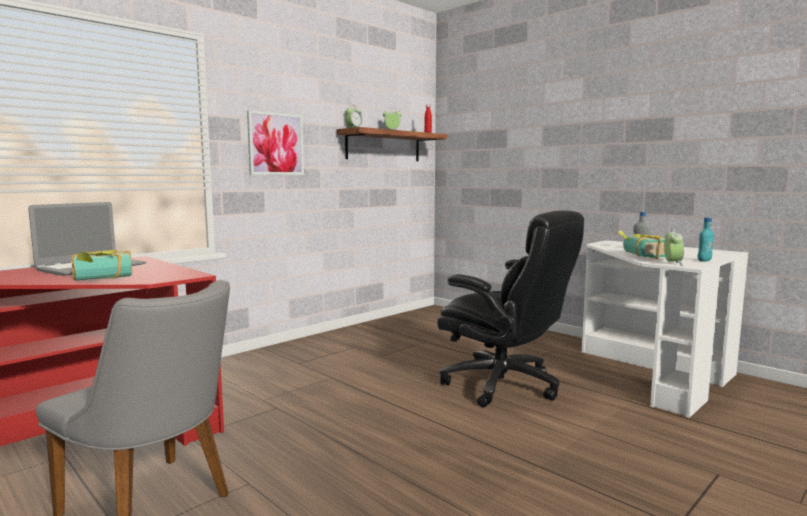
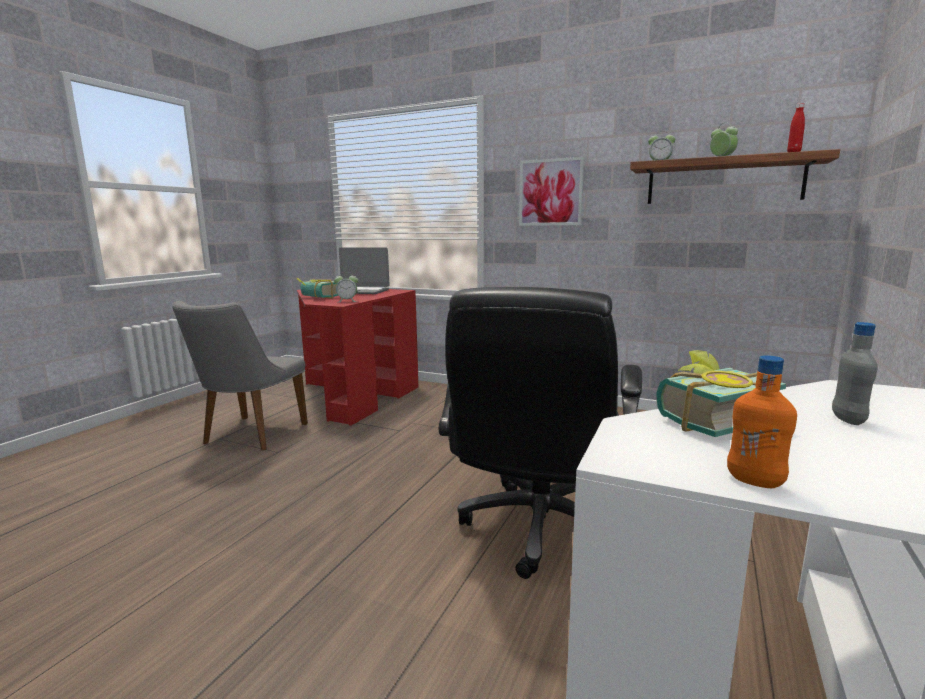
camera: 70 degrees right, 5 degrees up
(672, 264) = (627, 443): alarm clock -> alarm clock (347, 301)
(704, 260) = (754, 481): turquoise bottle -> orange bottle

